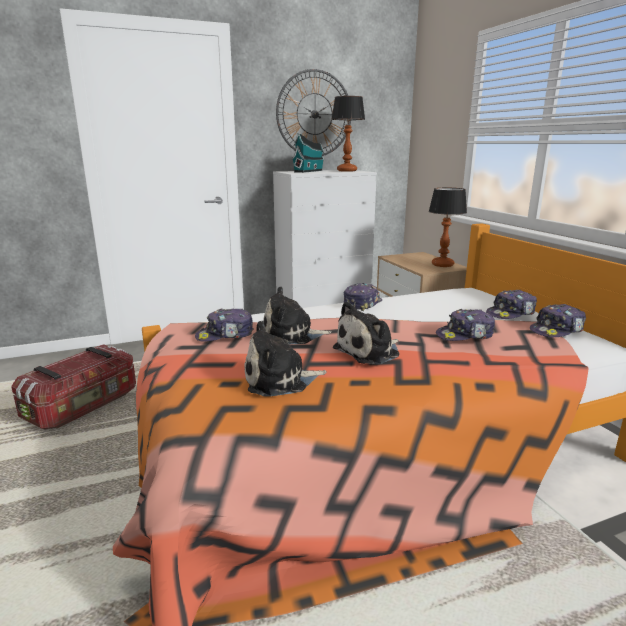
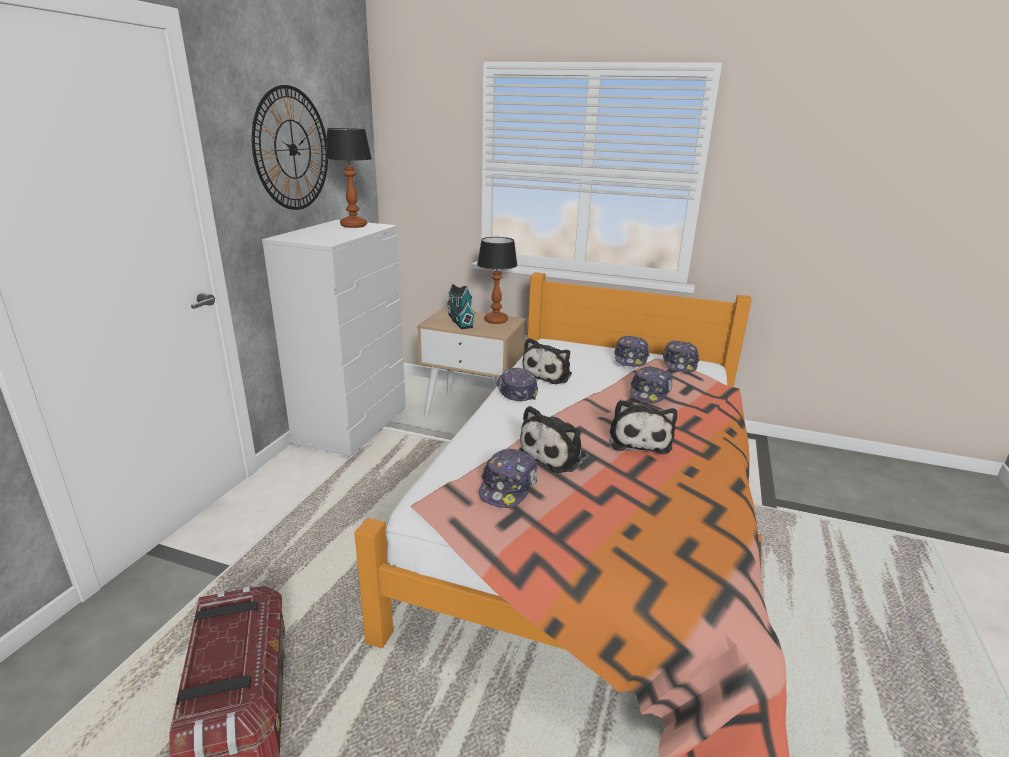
camera: 50 degrees left, 5 degrees up
(279, 380) = (651, 503): plush toy -> plush toy (548, 374)
(309, 171) = (315, 233): toy house -> toy house (459, 320)

